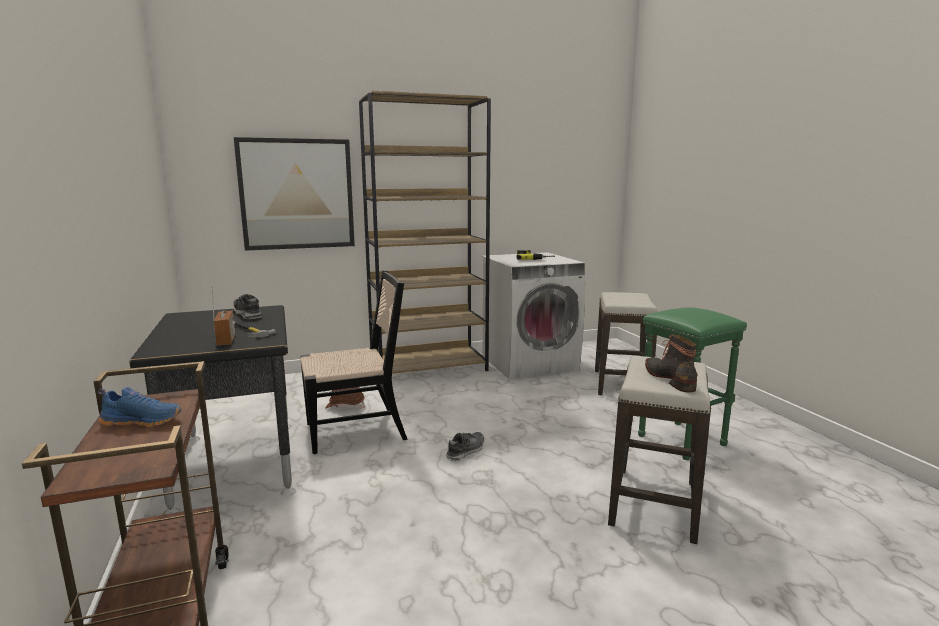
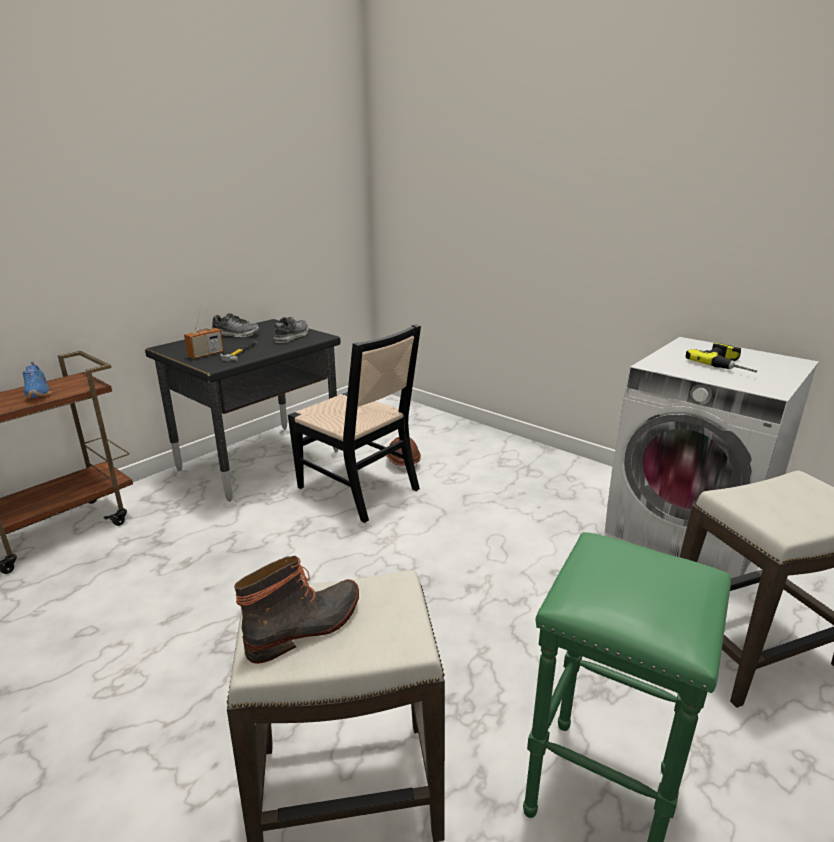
camera: 60 degrees right, 10 degrees up
(297, 194) = (464, 214): picture -> none
(429, 367) = (557, 467): brown bookcase -> none
(465, 451) = (369, 569): shoe -> shoe (235, 334)

